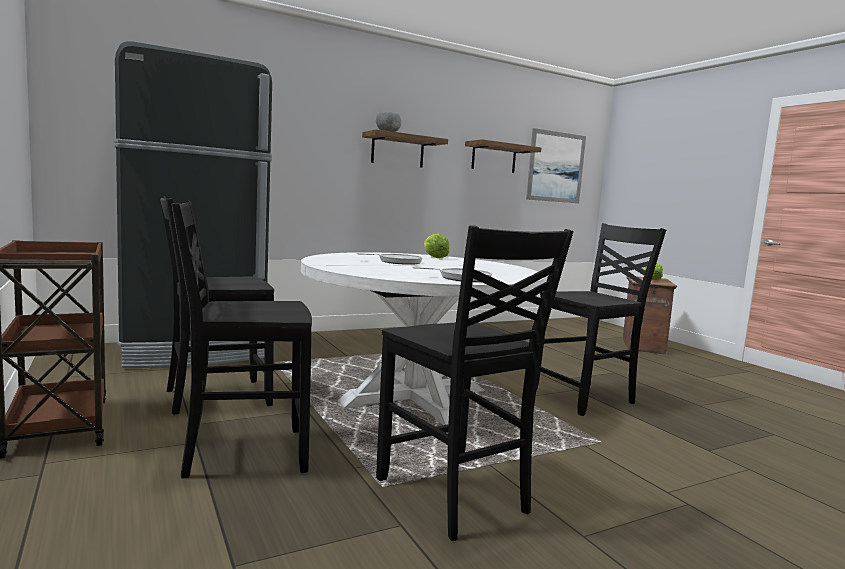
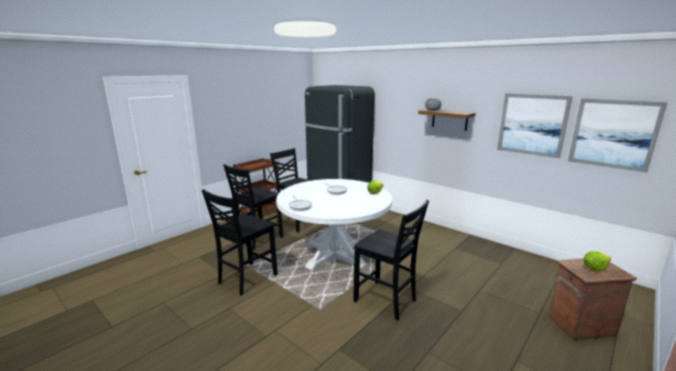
camera: 70 degrees right, 10 degrees up
(242, 453) = (257, 239): black chair -> black chair turned 105 degrees counterclockwise
(494, 158) = (532, 124): shelf -> picture

